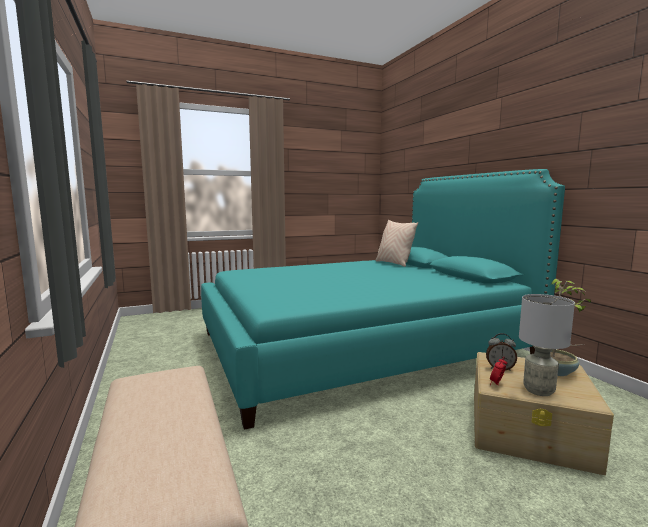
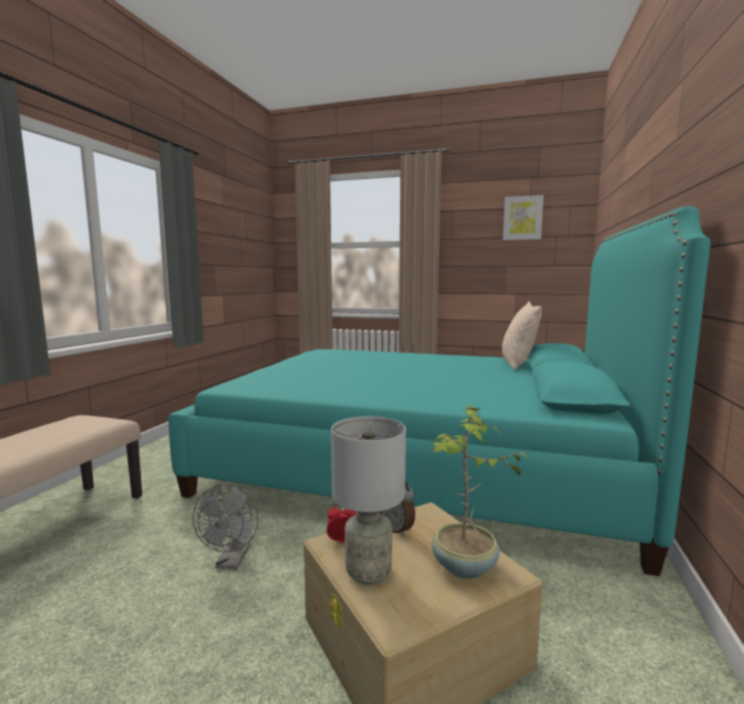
camera: 40 degrees right, 0 degrees up
(338, 159) = (522, 218): none -> picture
(380, 446) = (231, 561): none -> grey fan

